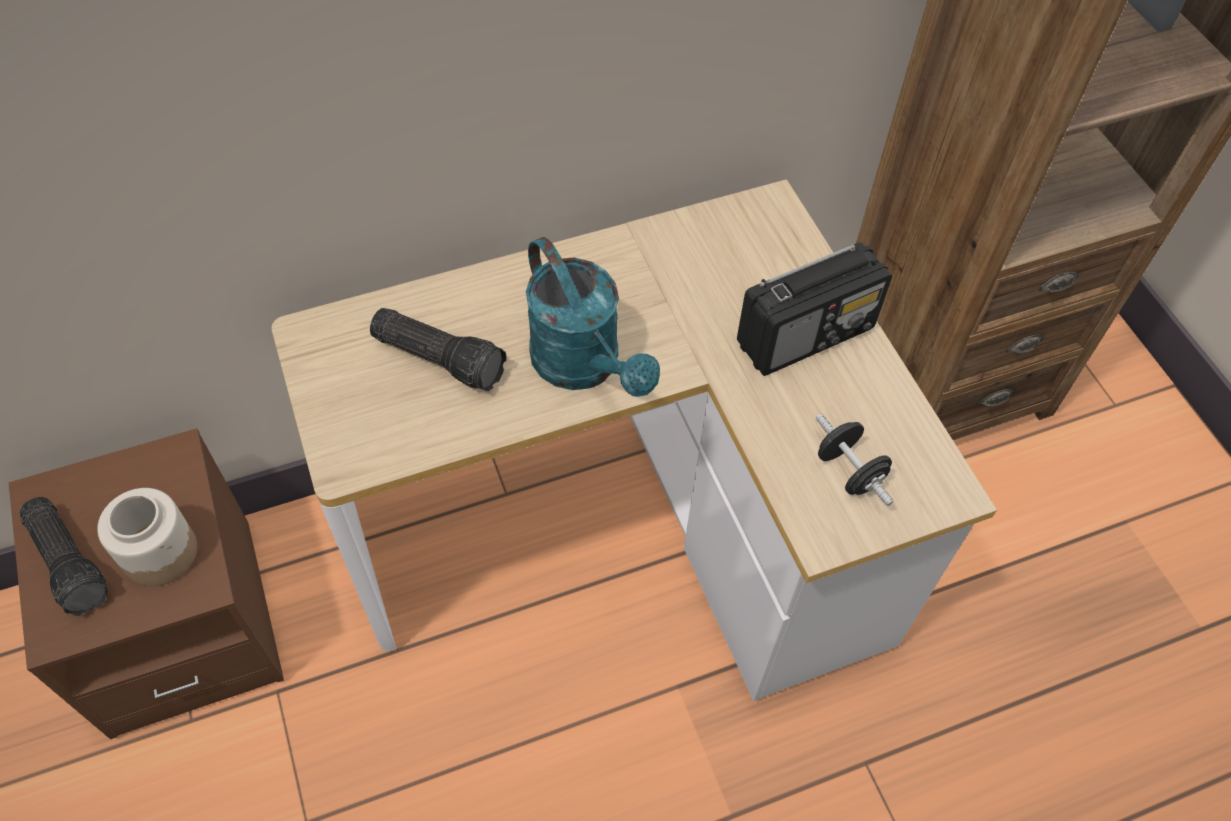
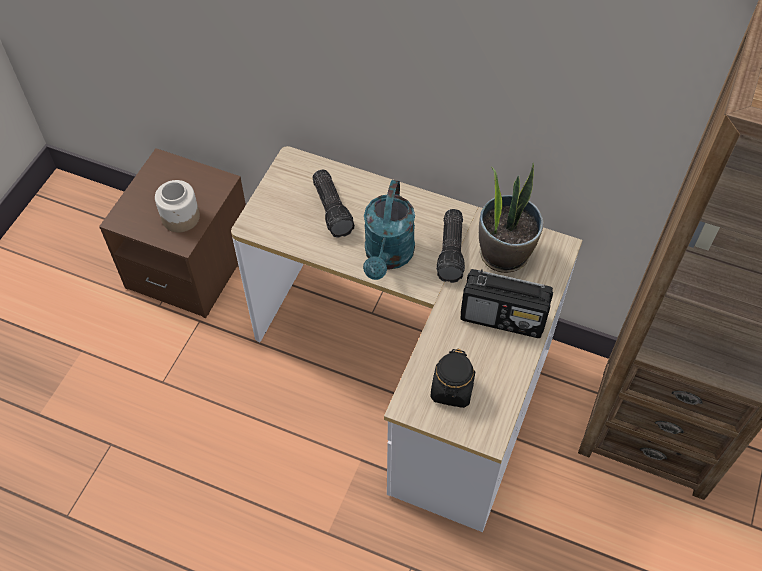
camera: 45 degrees right, 0 degrees up
(71, 561) = (148, 196): flashlight -> flashlight (452, 252)
(719, 256) = (504, 253): none -> potted plant
(849, 471) = (452, 389): black dumbbell -> black jar

